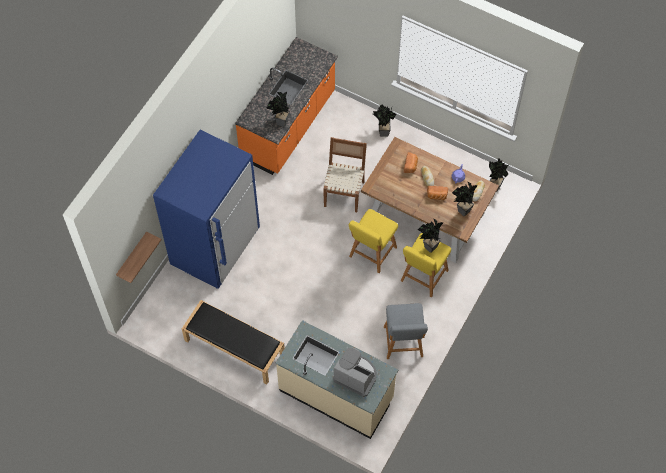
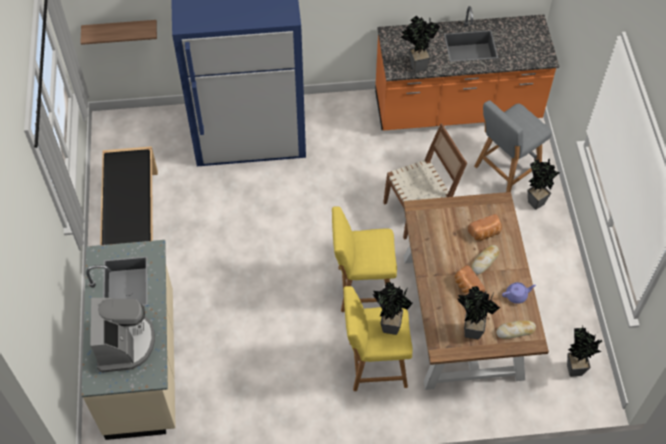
camera: 55 degrees right, 5 degrees down
(403, 344) = (264, 398): grey stool -> grey stool (505, 171)

